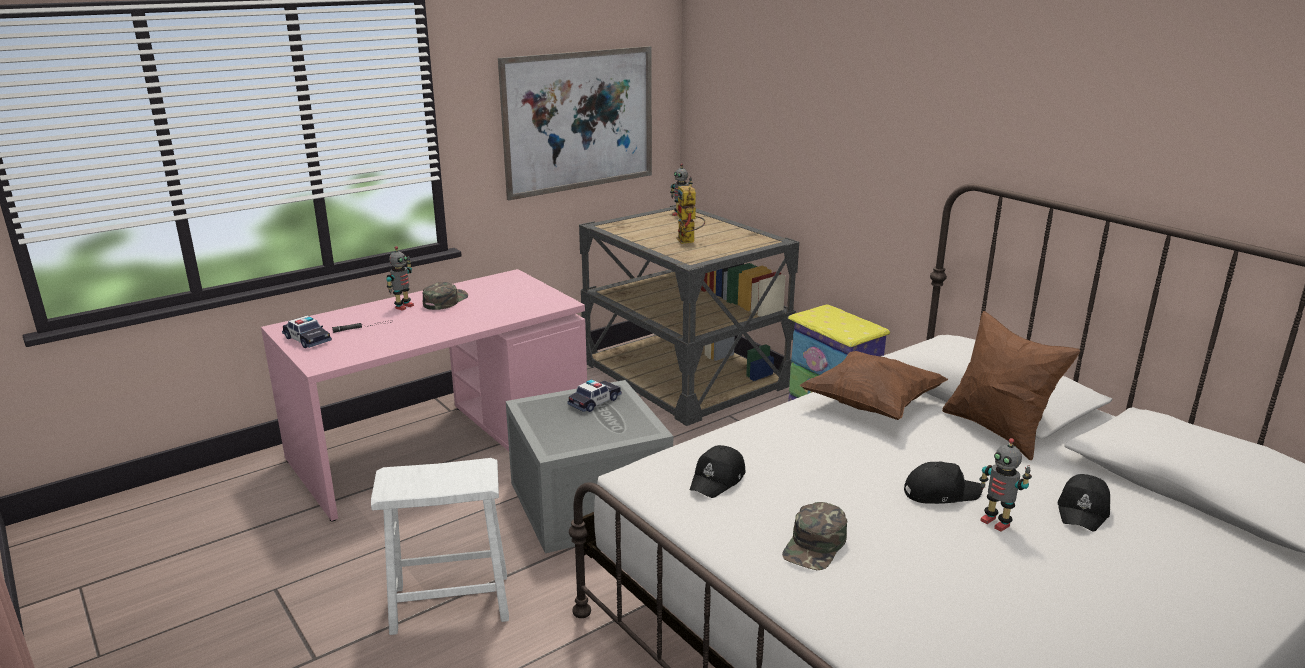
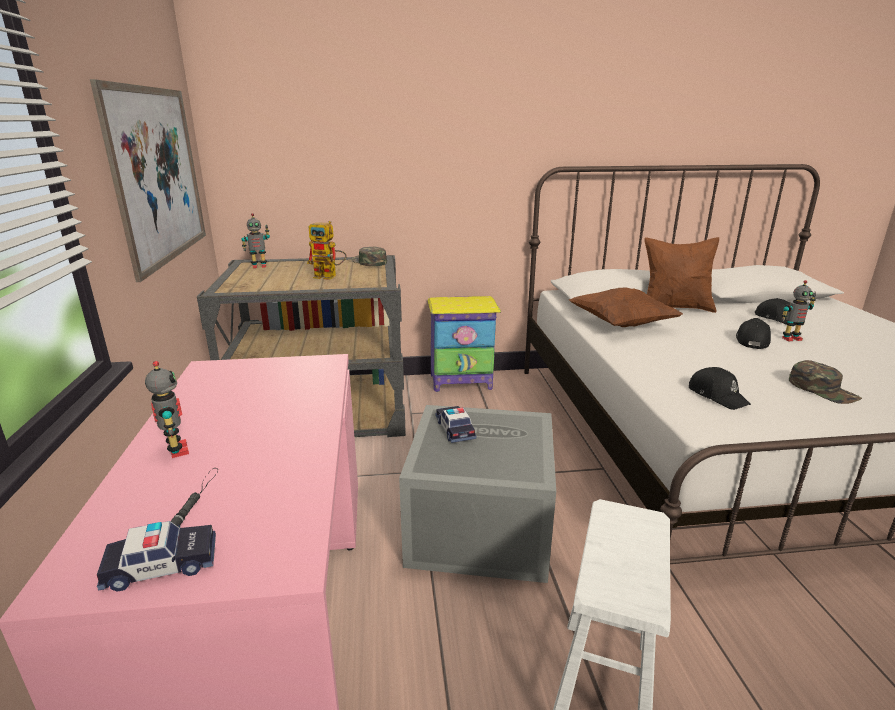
camera: 60 degrees left, 0 degrees up
(445, 301) = (210, 418): green cap -> green cap (369, 262)

